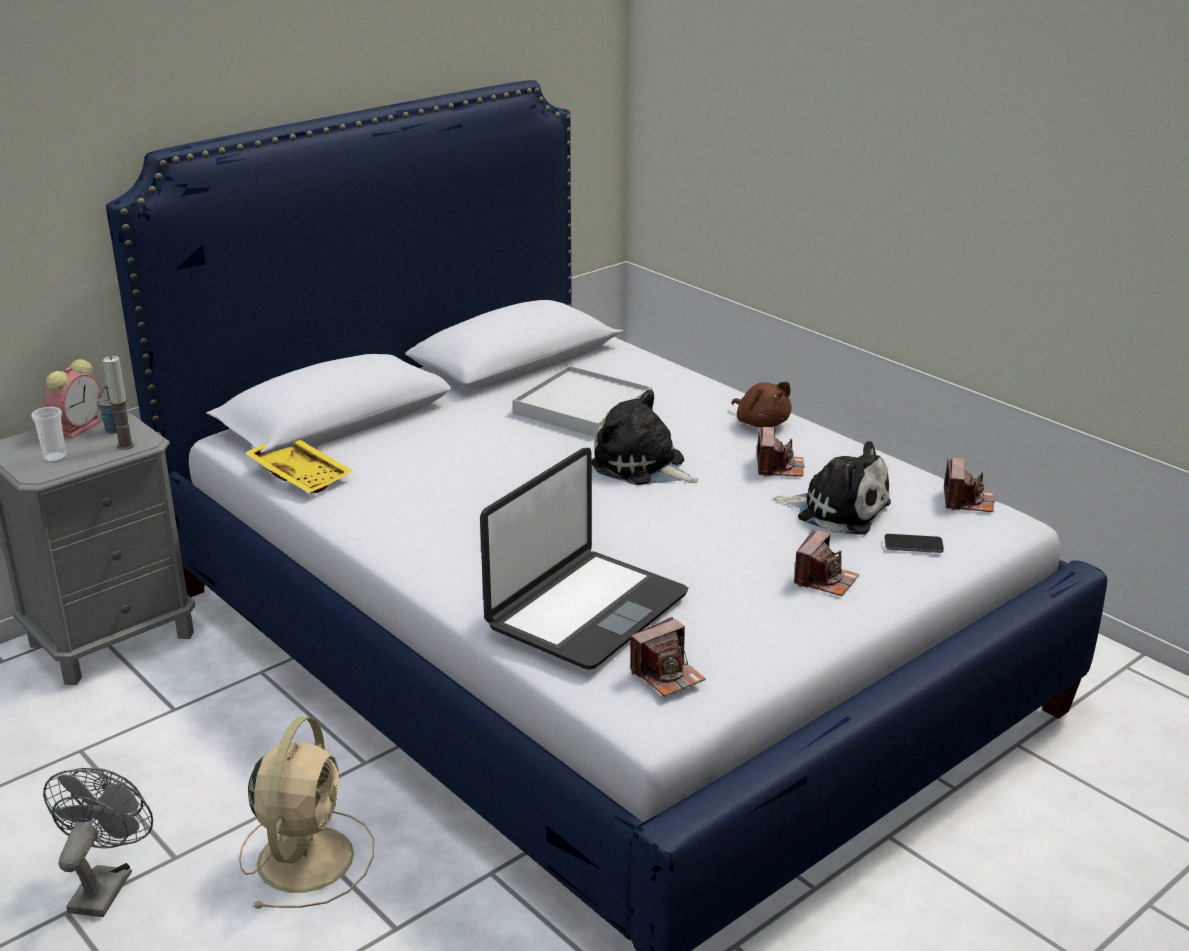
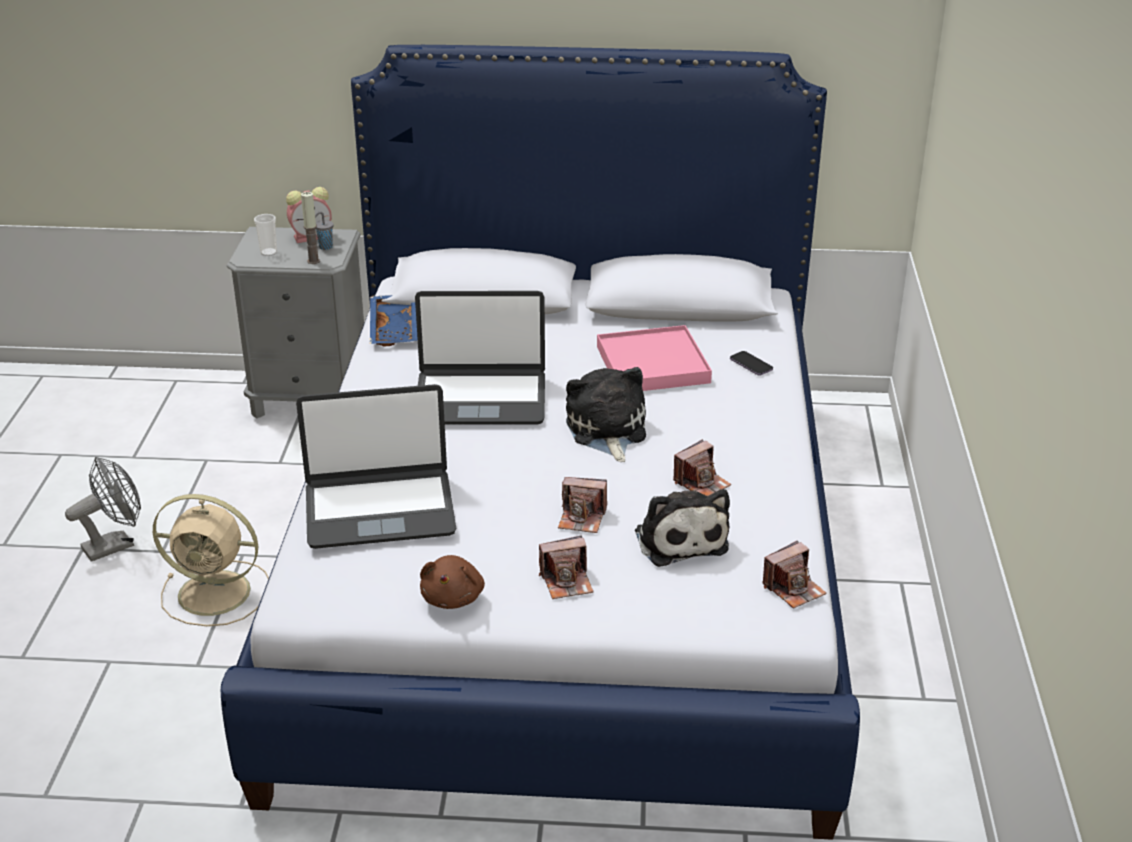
camera: 45 degrees right, 5 degrees up
(301, 474) = (396, 329): yellow tray -> blue tray
(307, 856) = (217, 593): beige fan -> beige fan turned 45 degrees clockwise
(495, 491) = (480, 399): none -> laptop
(582, 407) = (652, 364): white tray -> pink tray
(667, 675) = (349, 579): camera -> camera (582, 518)
(761, 423) = (759, 441): brown plush toy -> brown plush toy (453, 597)
(913, 545) = (677, 596): phone -> phone (751, 365)

